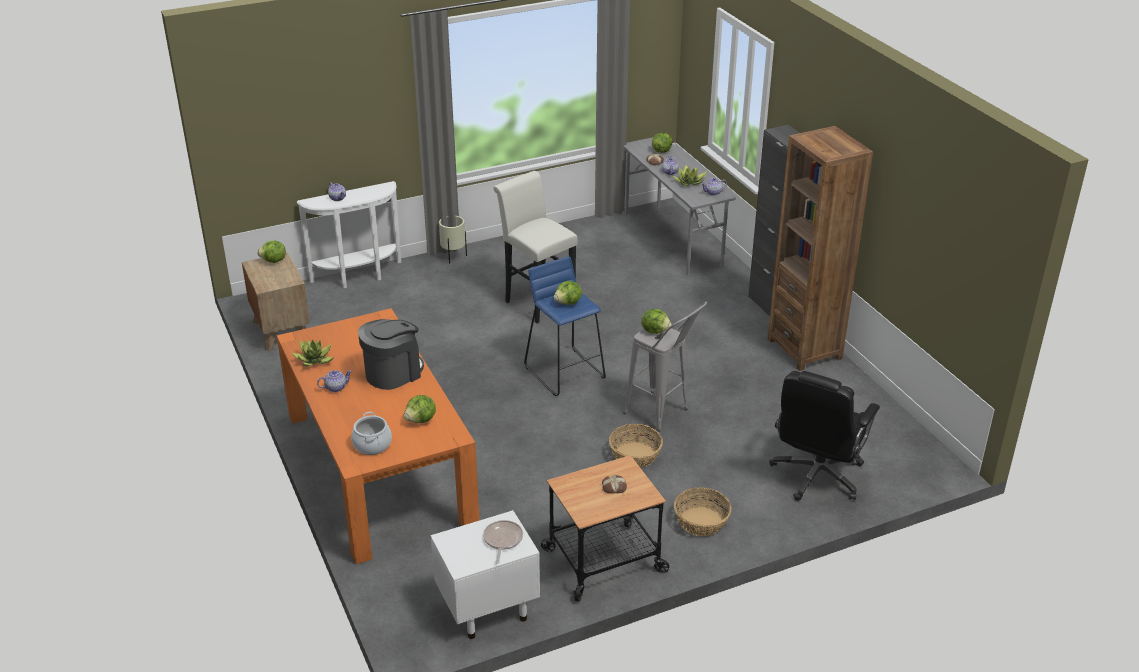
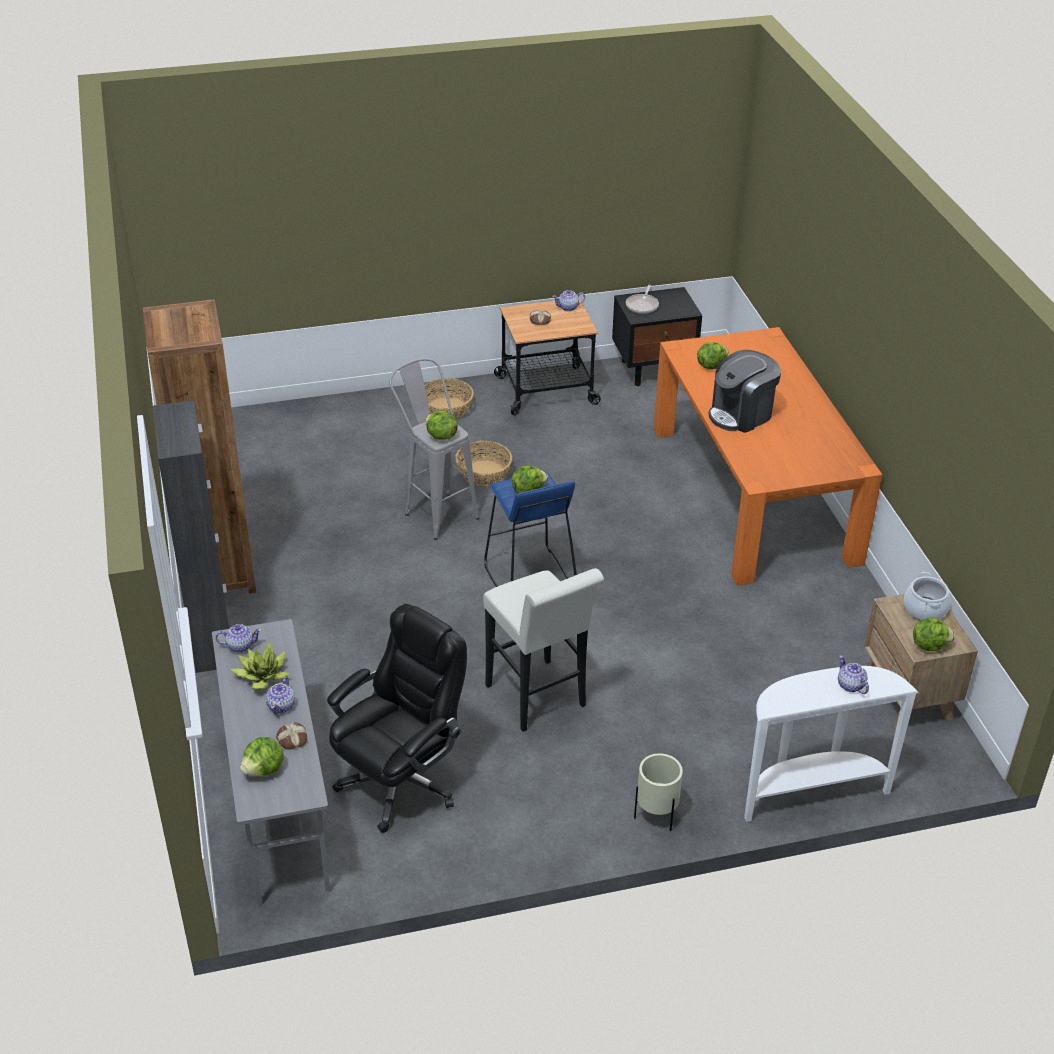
camera: 170 degrees left, 5 degrees up
(315, 360) = (829, 438): potted plant -> none
(335, 387) = (801, 406): teapot -> teapot (568, 307)
(372, 445) = (757, 350): cooking pot -> cooking pot (925, 609)
(486, 610) = (654, 369): white nightstand -> black nightstand
(817, 476) = (313, 433): black office chair -> black office chair (401, 781)

